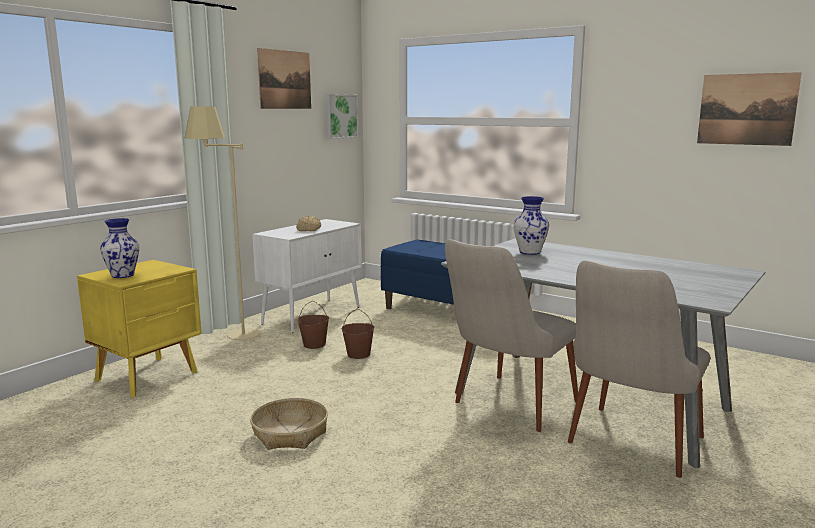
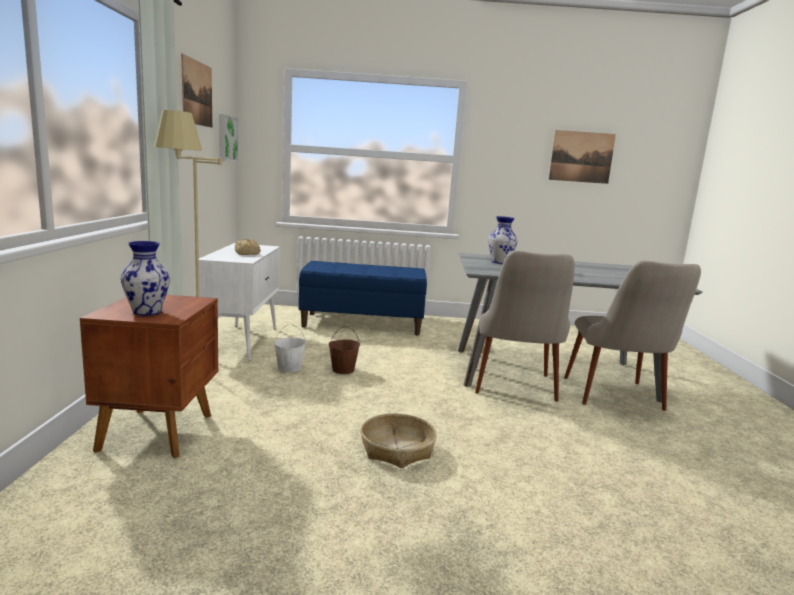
camera: 35 degrees left, 0 degrees up
(149, 376) = (159, 431): yellow nightstand -> brown nightstand
(314, 345) = (289, 368): brown bucket -> white bucket

